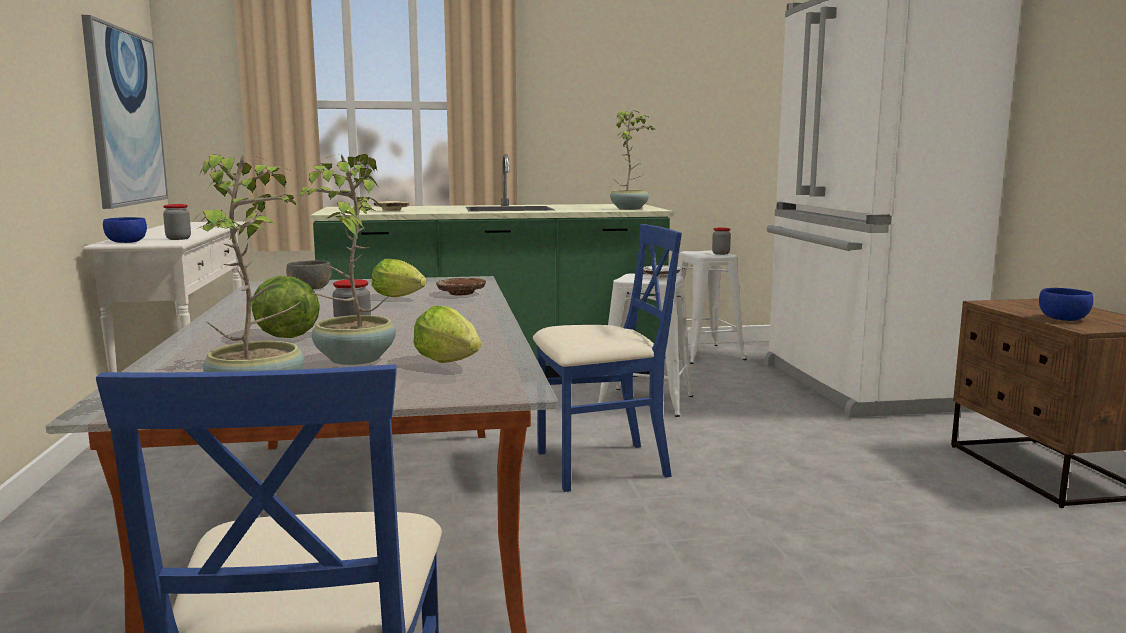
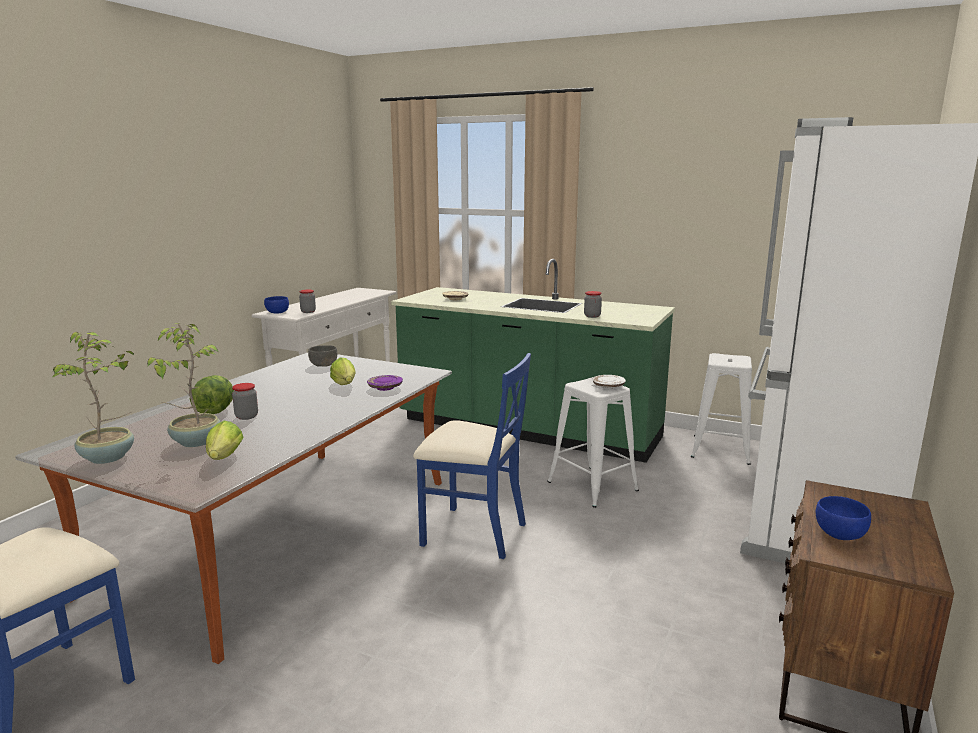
camera: 35 degrees right, 5 degrees up
(126, 117) = (312, 226): picture -> none
(461, 293) = (385, 388): brown plate -> purple plate
(630, 208) = (628, 317): potted plant -> none
(720, 253) = (739, 362): jar -> jar (592, 316)

